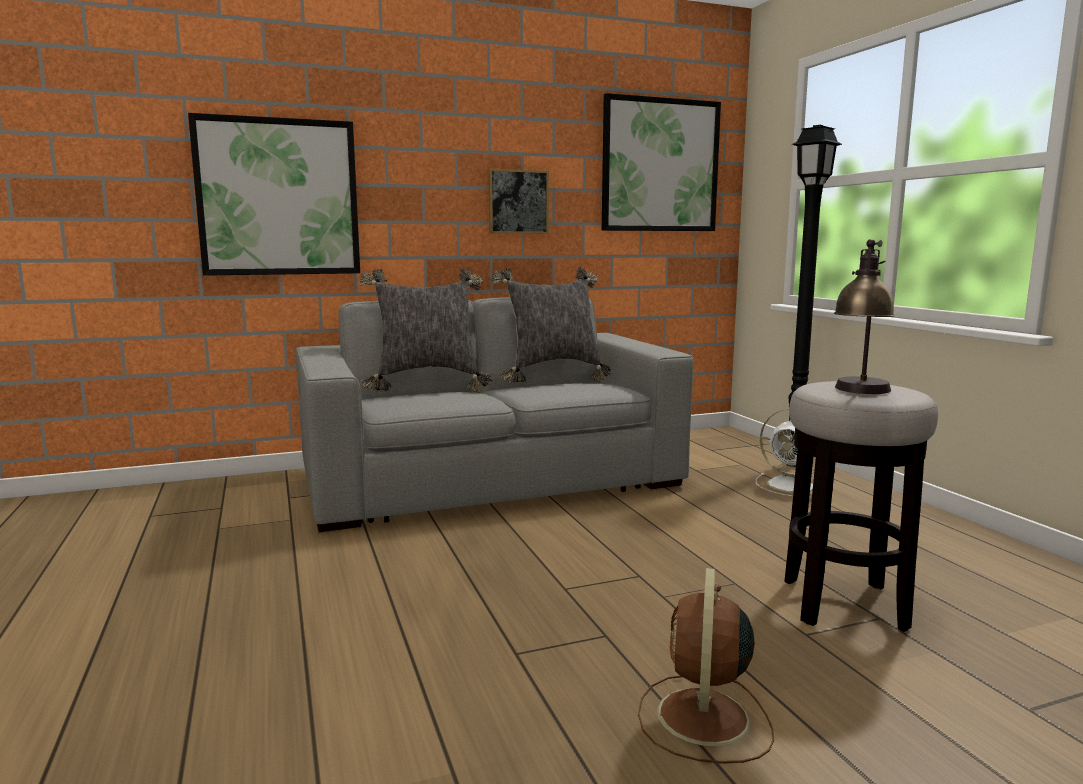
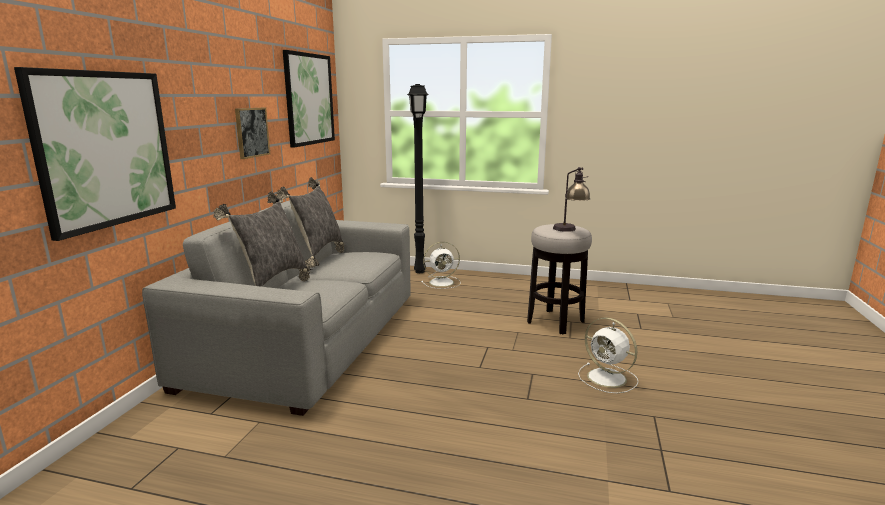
camera: 55 degrees left, 5 degrees up
(703, 719) = (608, 378): brown fan -> white fan

